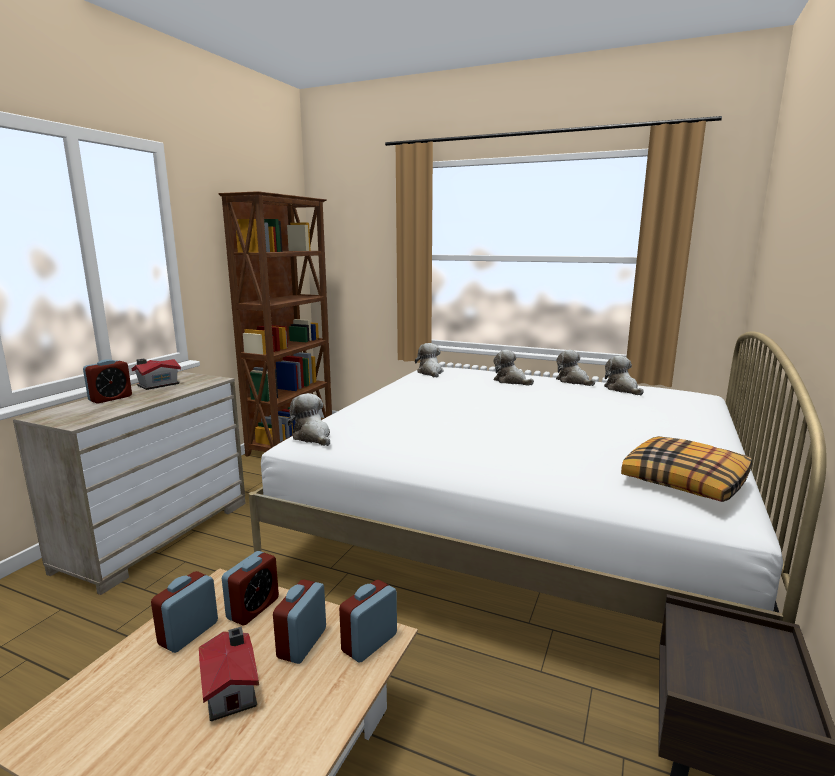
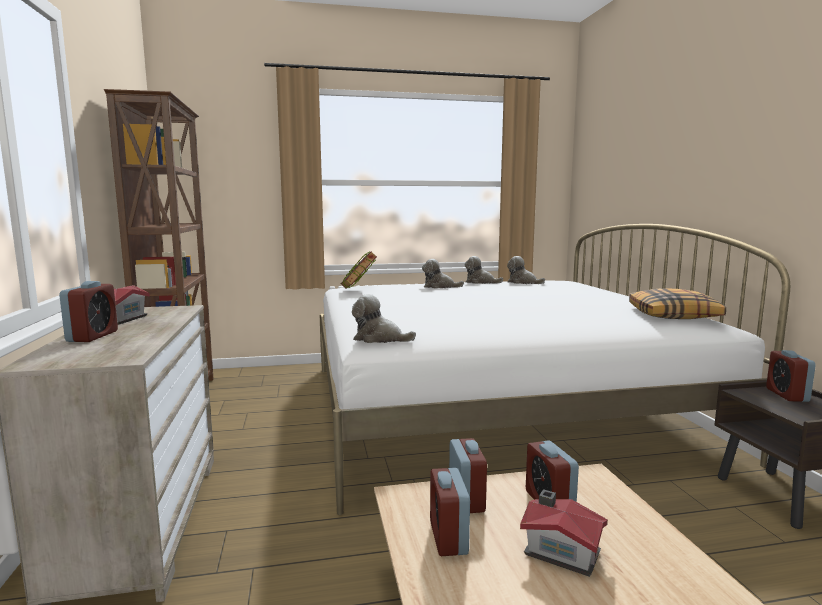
camera: 35 degrees left, 5 degrees down
(369, 643) = (590, 482): alarm clock -> alarm clock (787, 395)
(430, 373) = (358, 289): plush toy -> book

